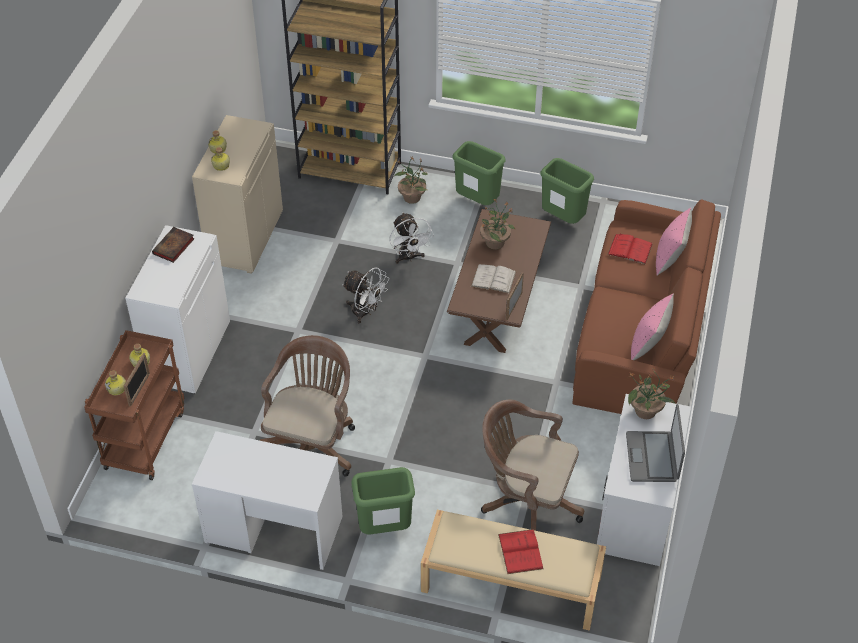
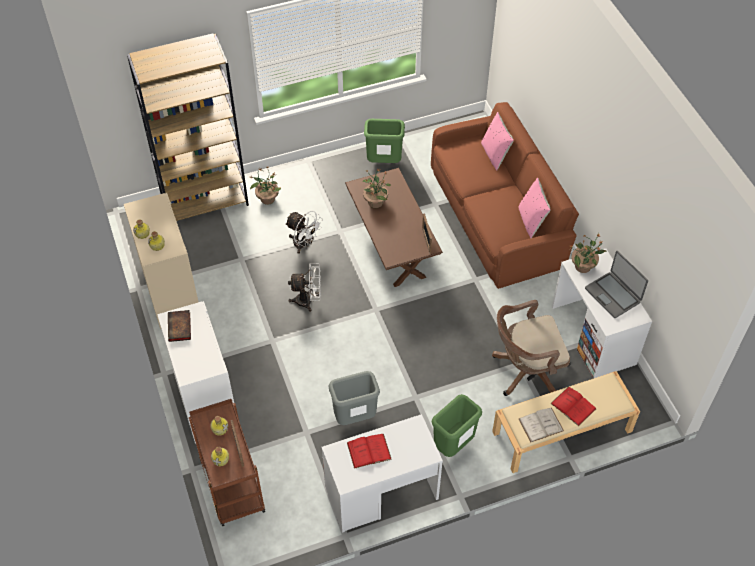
camera: 35 degrees left, 5 degrees up
(312, 445) = (355, 417): brown office chair -> grey trash can
(477, 202) = (316, 179): green trash can -> none
(493, 279) = (397, 229): white book -> white book (541, 425)
(630, 249) = (465, 161): red book -> red book (369, 451)

